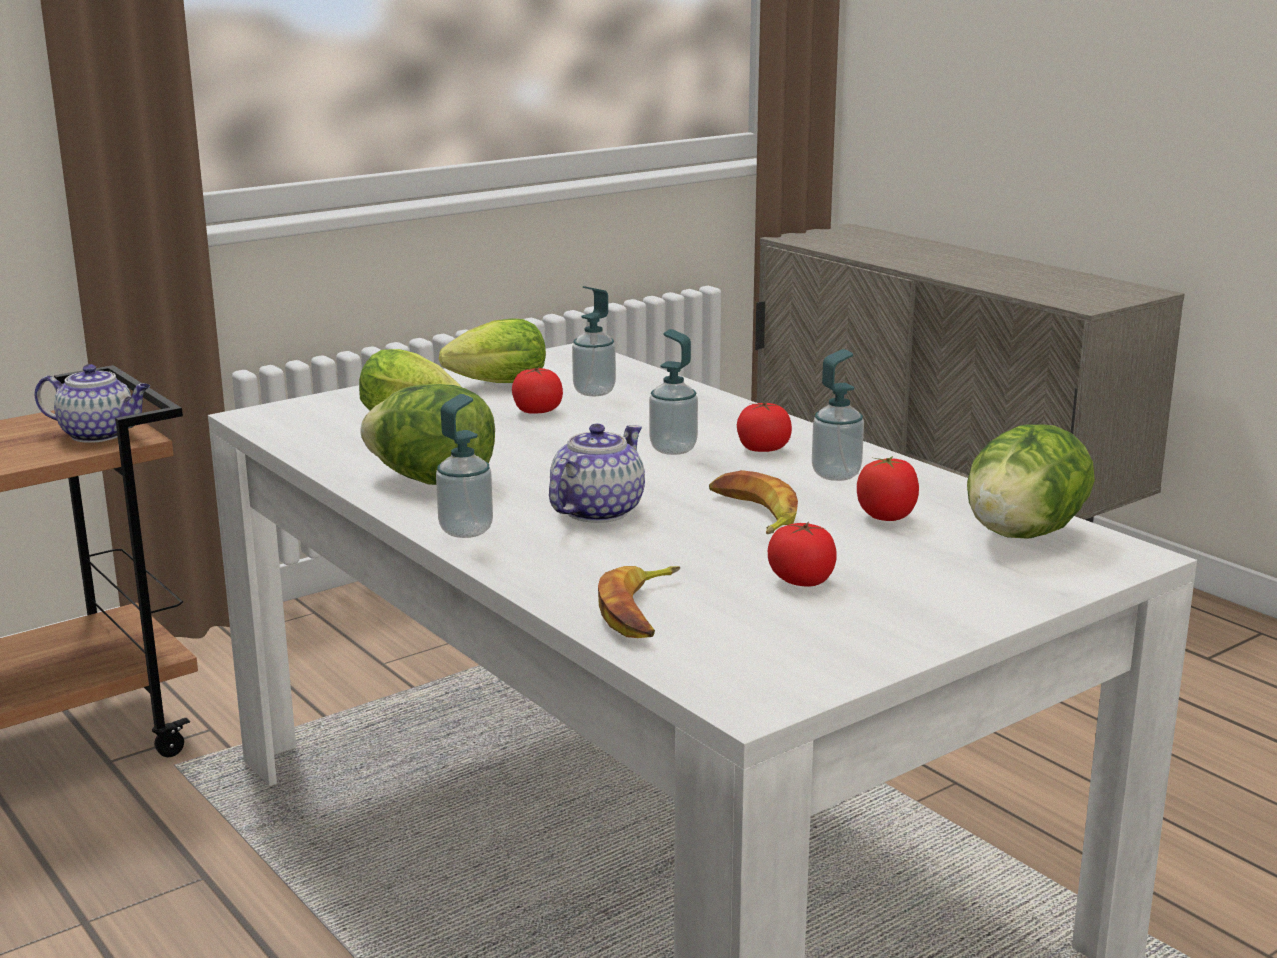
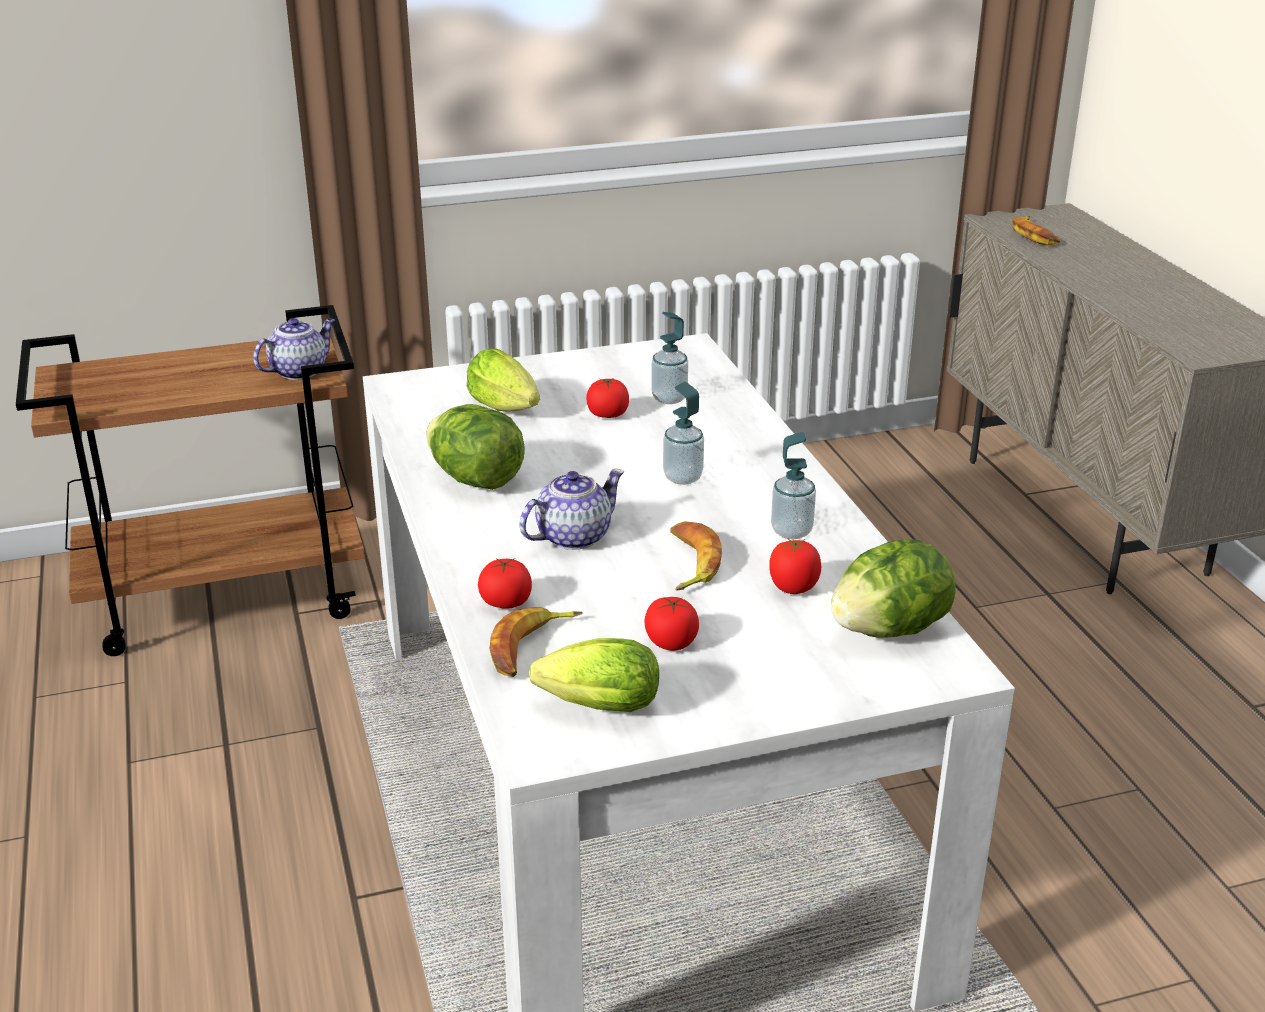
camera: 20 degrees right, 10 degrees up
(100, 434) = (299, 371): teapot -> teapot turned 75 degrees counterclockwise
(466, 530) = (464, 538): soap dispenser -> none
(493, 385) = (595, 377): lettuce -> lettuce (594, 707)
(763, 449) = (754, 491): tomato -> tomato (506, 602)
(842, 245) = (1034, 235): none -> banana

